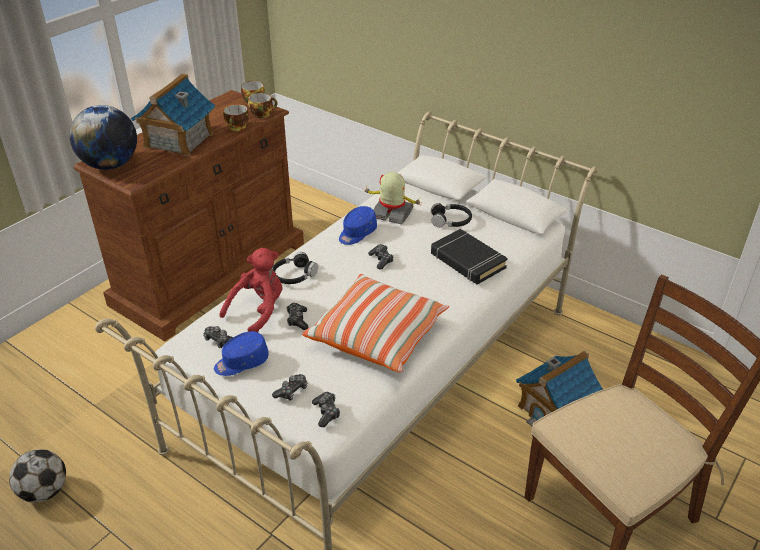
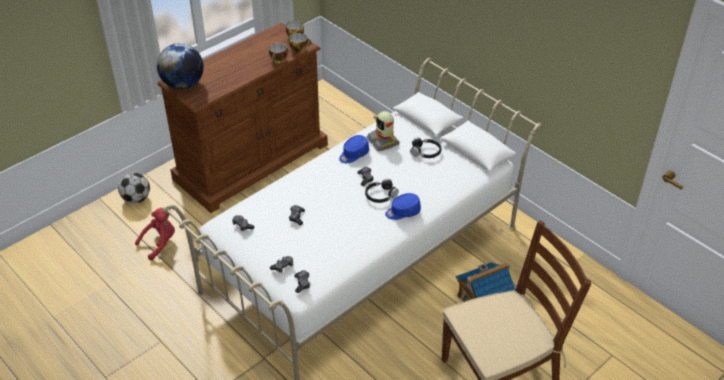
camera: 10 degrees right, 5 degrees up
(44, 491) = (120, 309): football -> football (136, 199)
(178, 140) = (233, 67): toy house -> none
(241, 362) = (254, 242): blue cap -> blue cap (402, 212)
(259, 311) = (272, 207): red plush toy -> red plush toy (160, 243)
(294, 275) = (301, 183): black headphones -> black headphones (380, 195)
(377, 335) = (348, 235): pillow -> none
(392, 214) = (383, 141): toy robot -> toy robot turned 150 degrees counterclockwise
(467, 261) = (427, 186): black book -> none

